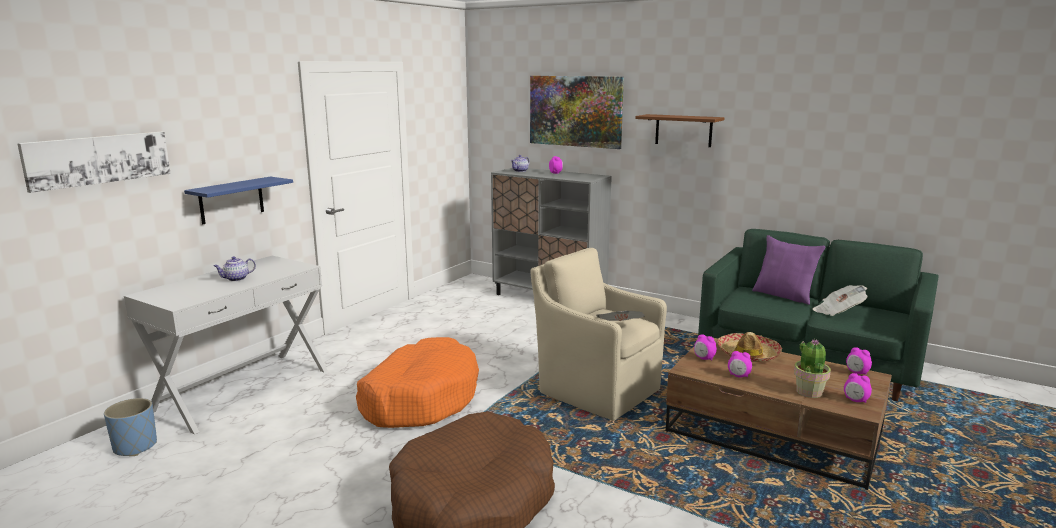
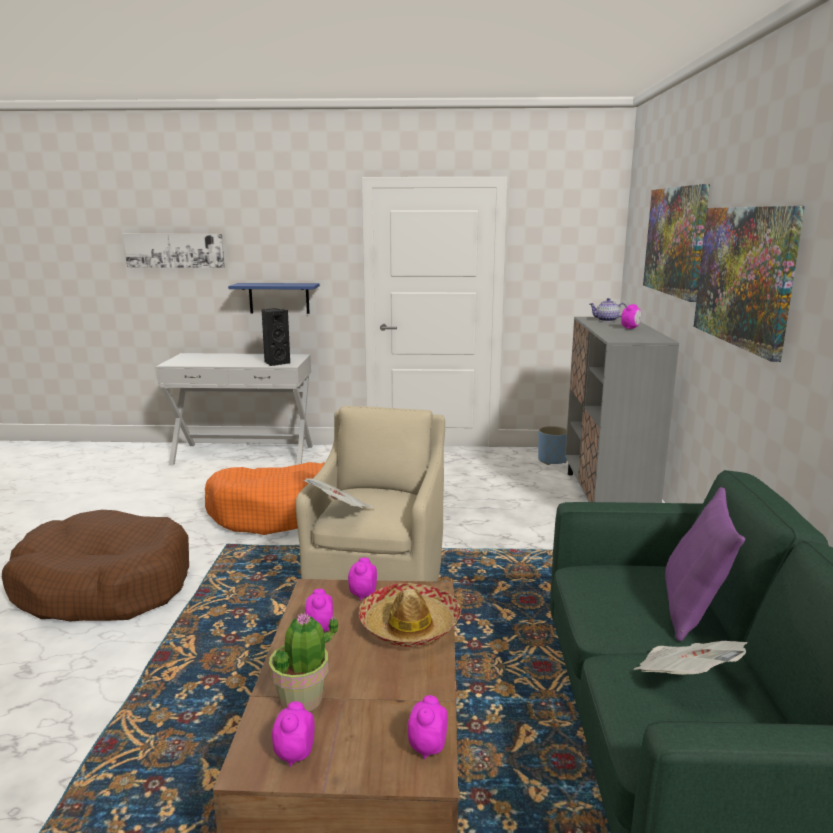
camera: 60 degrees right, 0 degrees up
(135, 447) = (143, 458): blue planter -> blue planter (552, 460)
(236, 279) = (238, 360): teapot -> none
(284, 269) = (276, 363): none -> black speaker
(683, 130) = (743, 276): brown shelf -> picture

